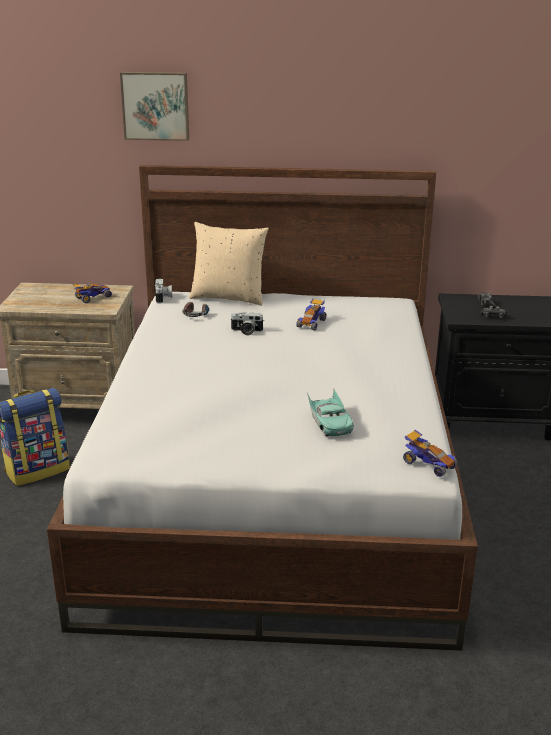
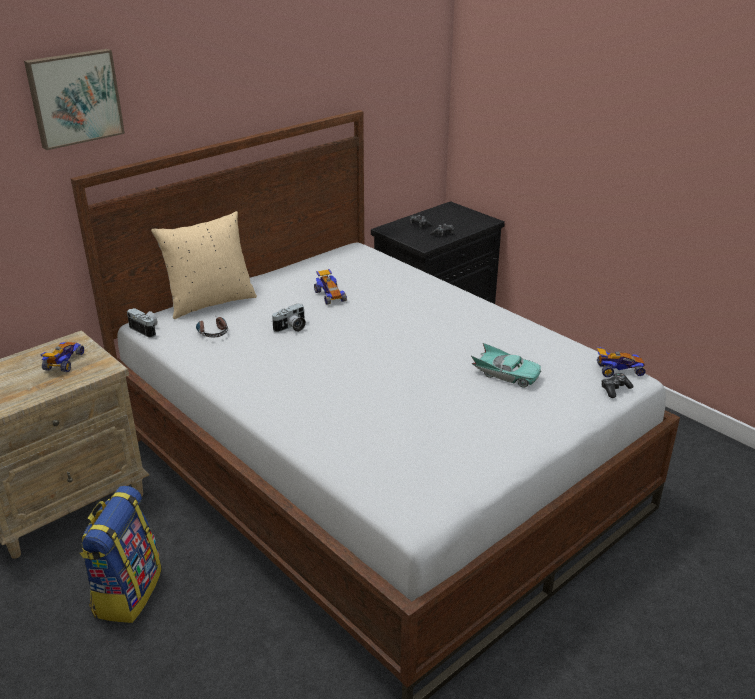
camera: 45 degrees left, 5 degrees up
(395, 473) = (615, 389): none -> game controller

